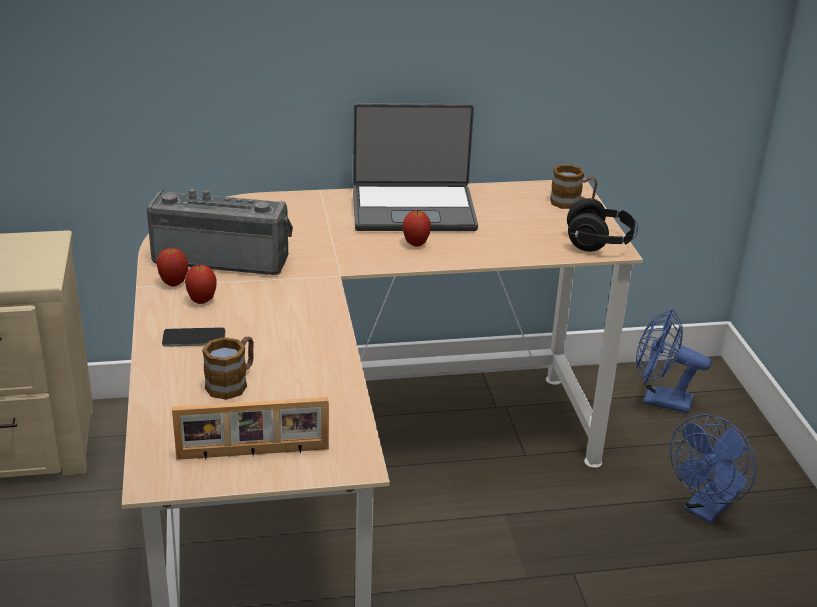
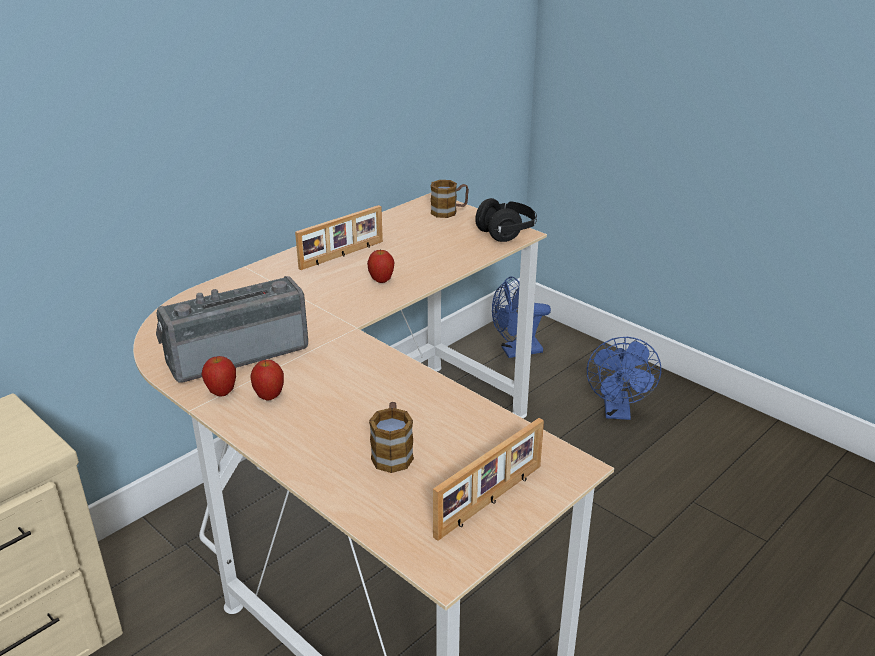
camera: 35 degrees left, 0 degrees up
(194, 338) = (306, 431): phone -> none
(413, 209) = (342, 255): laptop -> picture frame

